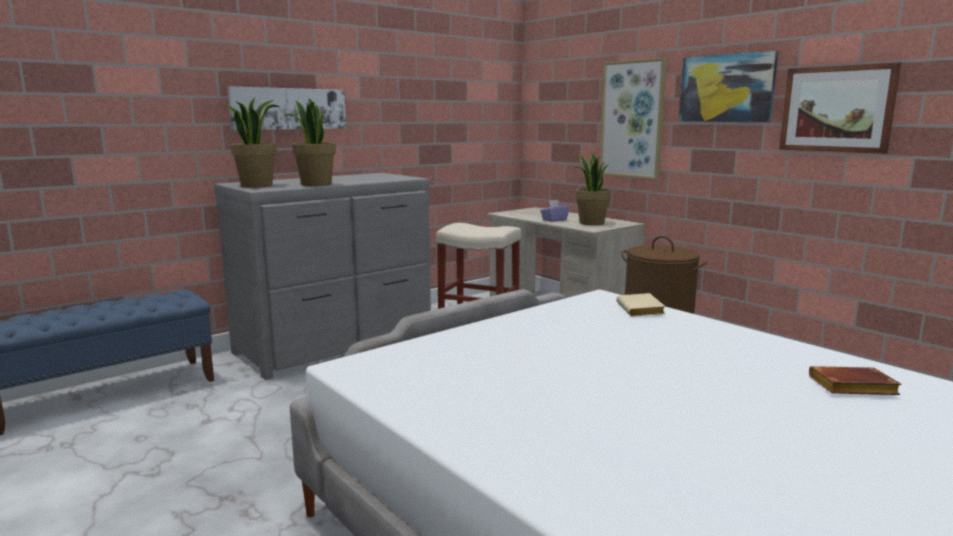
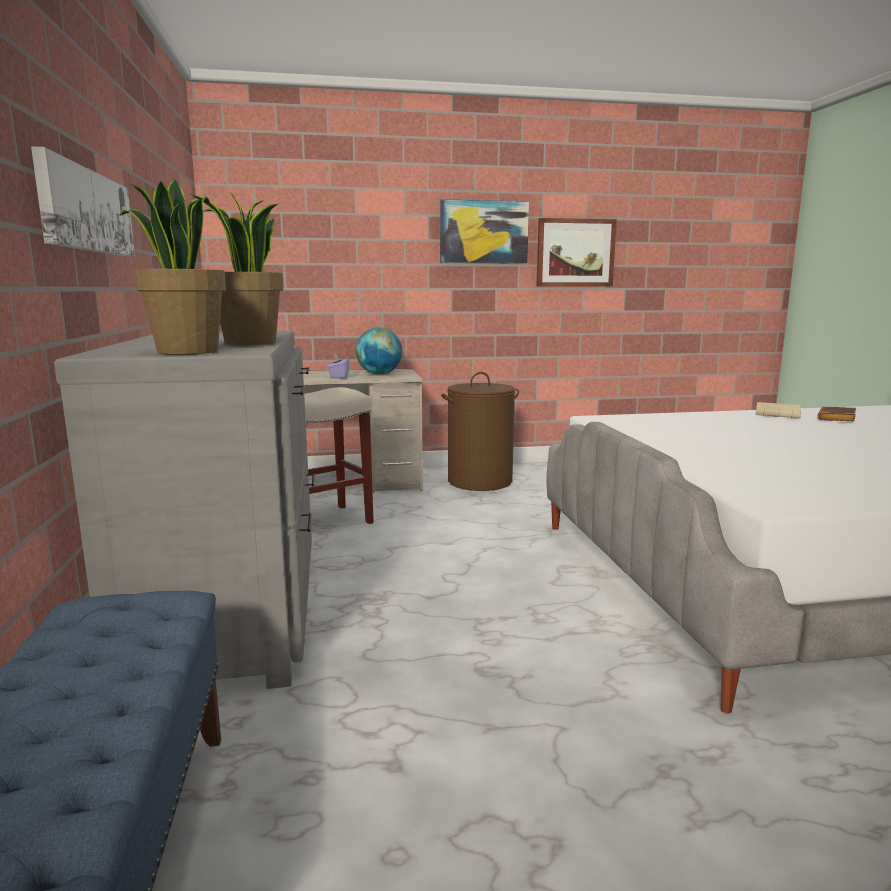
camera: 60 degrees left, 0 degrees up
(591, 223) = (379, 374): potted plant -> globe
(632, 119) = (382, 260): picture -> none
(642, 310) = (649, 418): beige book -> beige book (778, 415)

